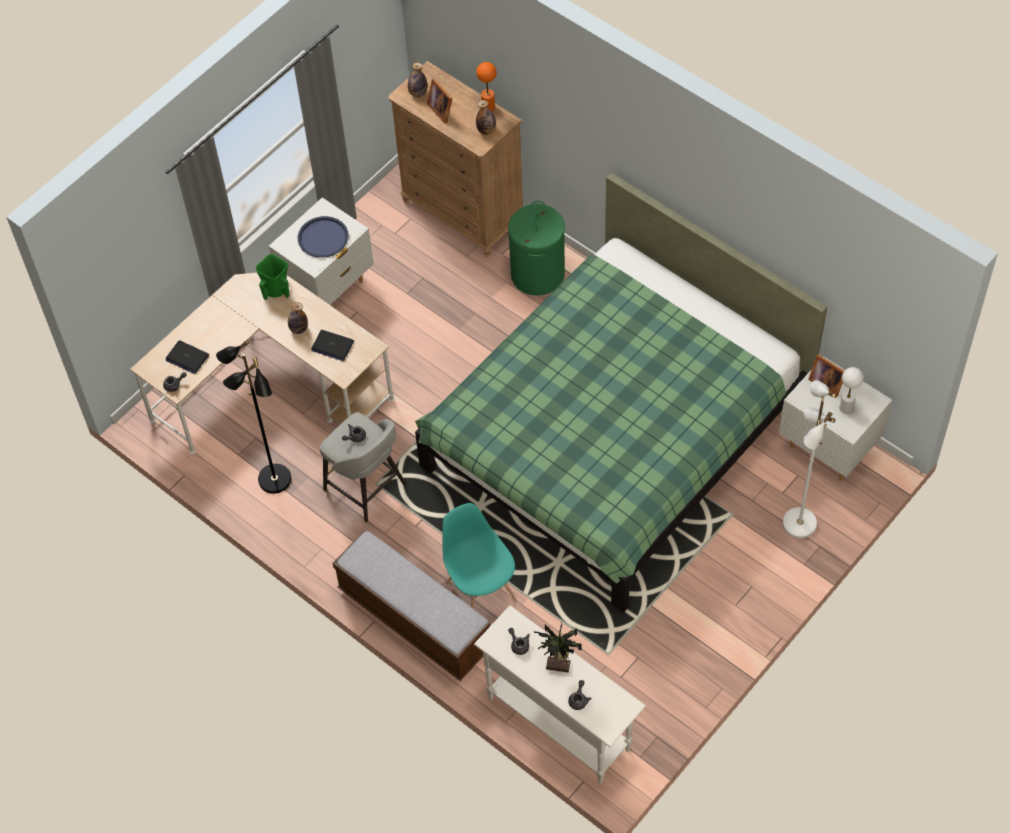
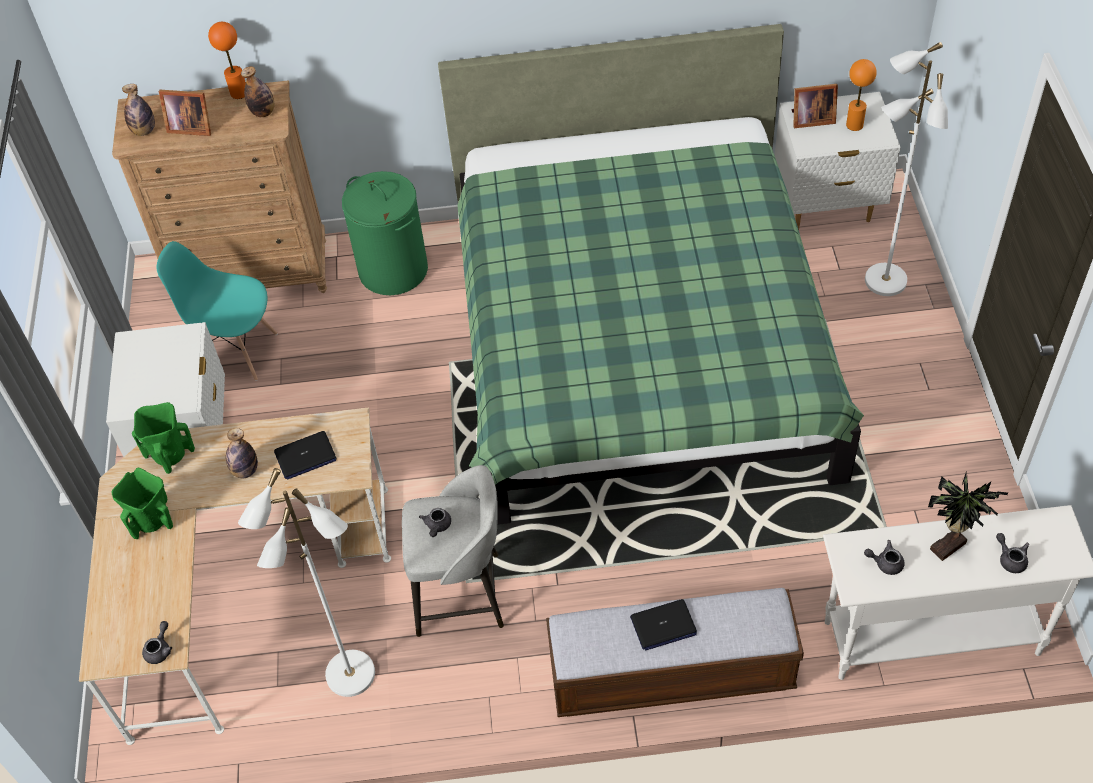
camera: 45 degrees left, 5 degrees down
(187, 357) = (141, 607): laptop -> laptop (663, 625)
(234, 318) = (152, 520): none -> green vase
(273, 480) = (350, 675): black floor lamp -> white floor lamp
(323, 238) = (163, 367): blue tray -> none
(480, 589) = (696, 584): turquoise chair -> turquoise chair (238, 351)
(846, 408) = (854, 125): white table lamp -> orange table lamp

